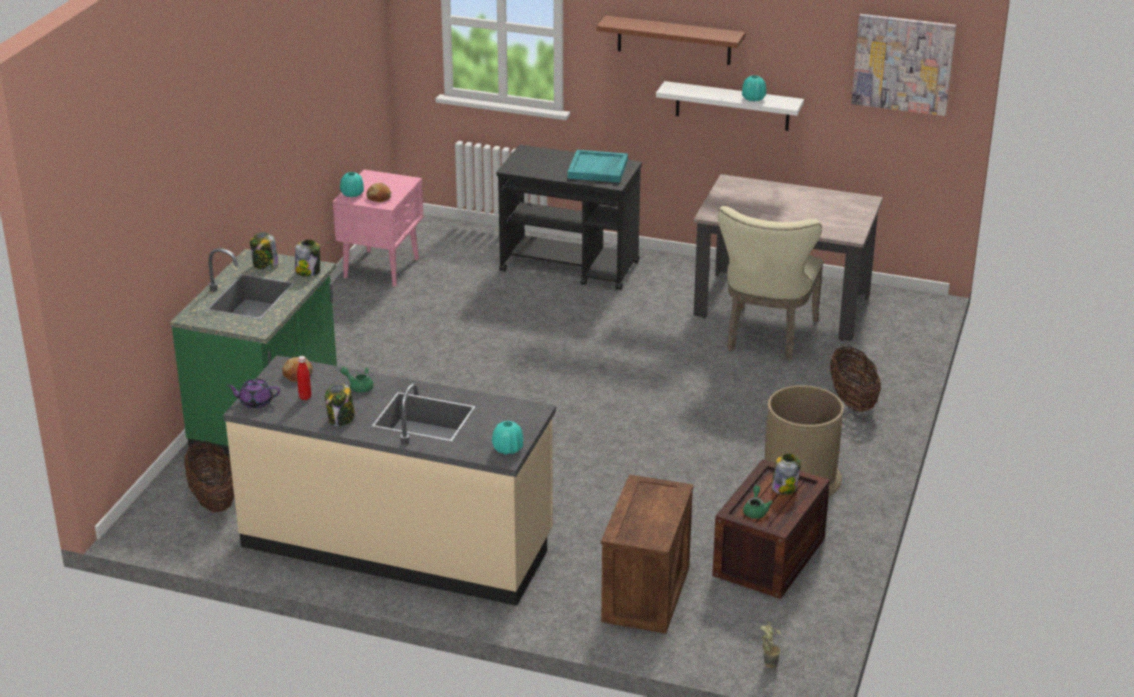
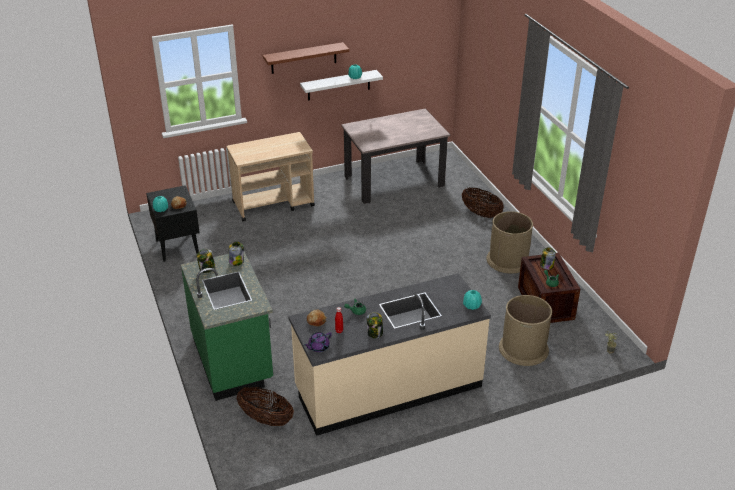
camera: 40 degrees left, 5 degrees up
(382, 267) = (177, 246): pink nightstand -> black nightstand
(570, 267) = (274, 204): black cart -> beige cart
(598, 169) = (285, 144): turquoise tray -> none
(645, 593) = (523, 348): crate -> brown trash can
(767, 337) = (408, 200): beige chair -> none
(903, 64) = (425, 36): picture -> none

